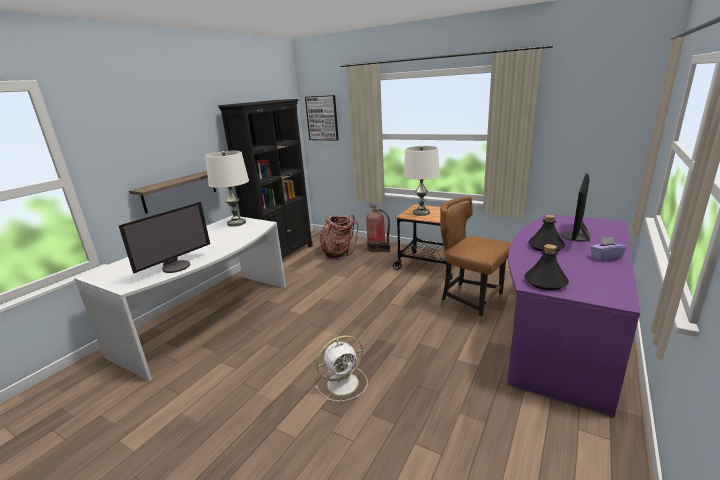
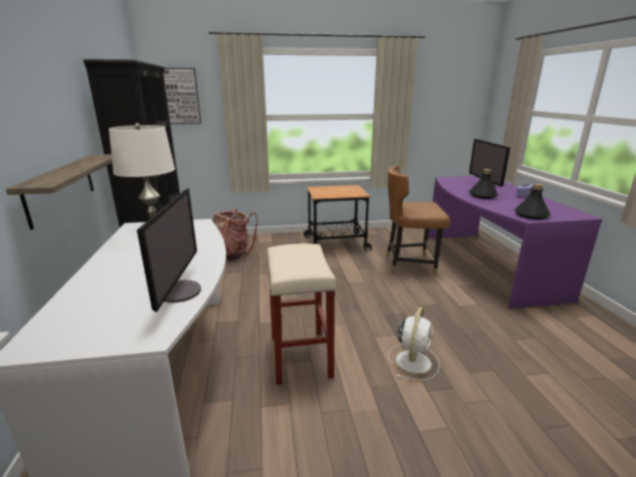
camera: 40 degrees left, 0 degrees up
(279, 344) = (301, 357): none -> beige stool
(378, 249) = (268, 241): fire extinguisher -> none
(421, 213) = (329, 192): white table lamp -> none

